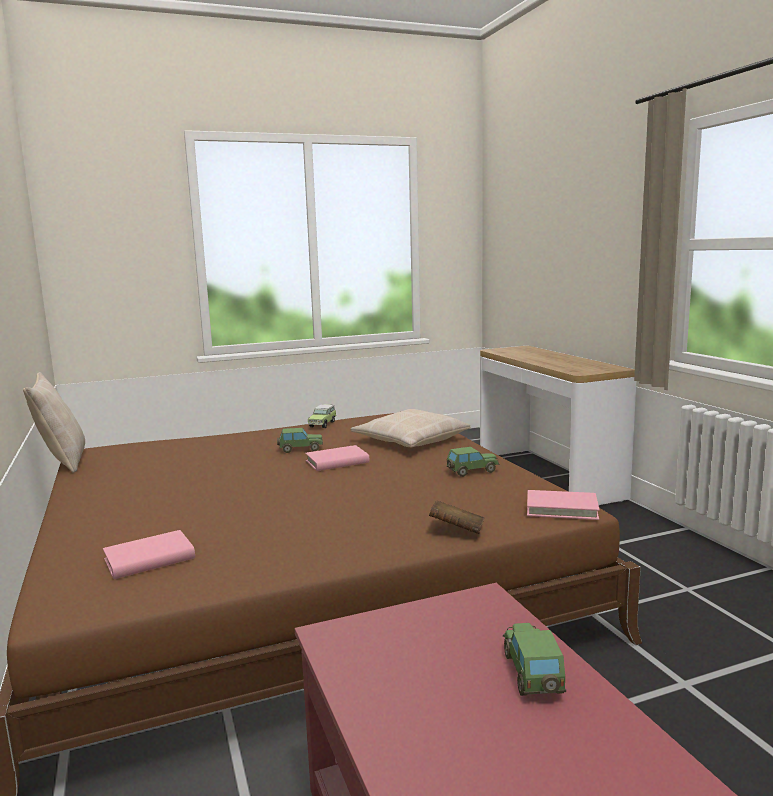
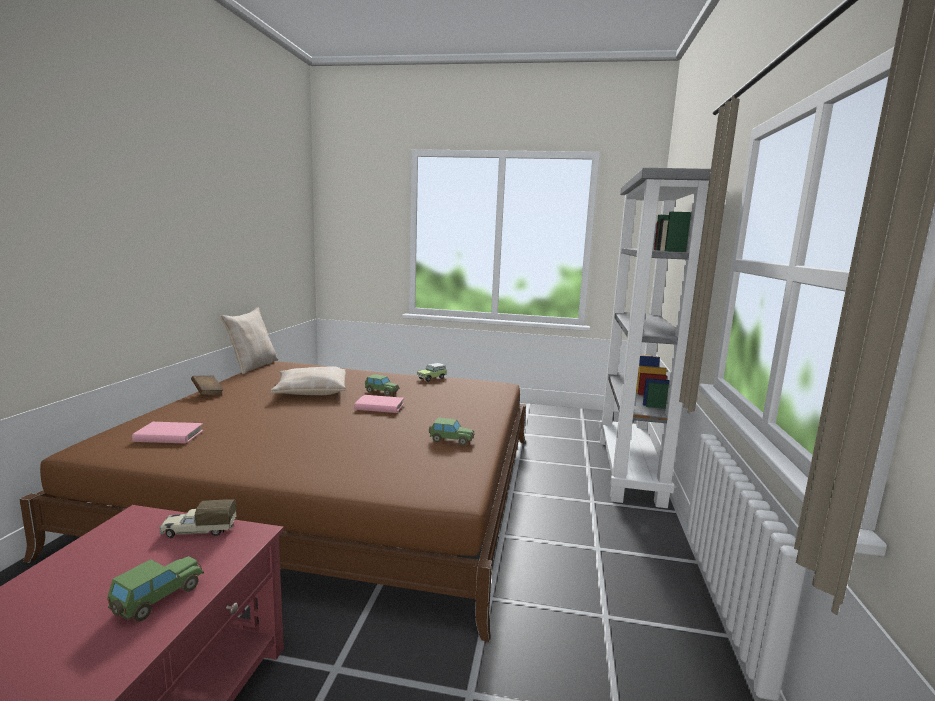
camera: 30 degrees right, 0 degrees up
(410, 441) = (461, 405): beige pillow -> beige pillow (311, 390)
(430, 616) = (198, 531): none -> toy truck
(456, 530) = (345, 480): brown book -> brown book (207, 392)
(547, 476) = (630, 470): console table -> grey bookcase
(561, 509) = (447, 491): pink book -> none

